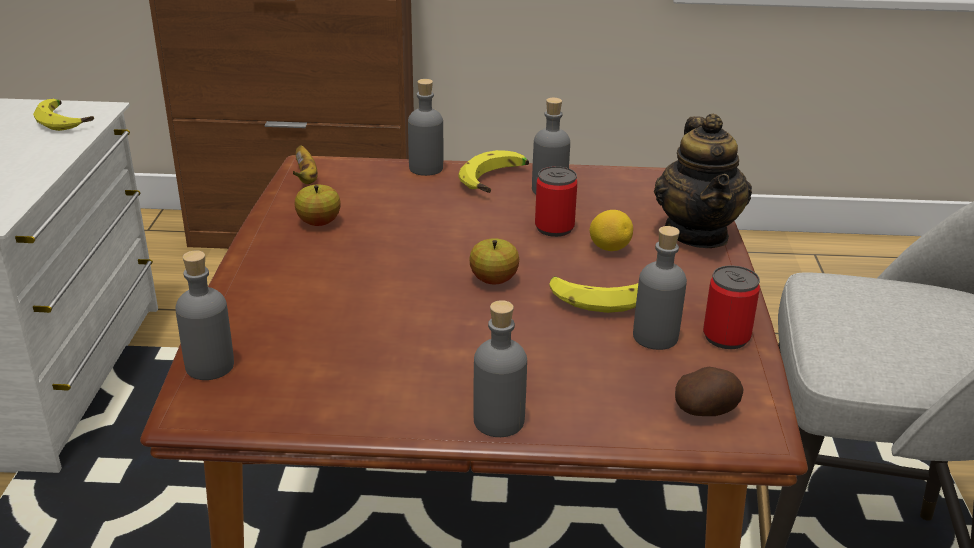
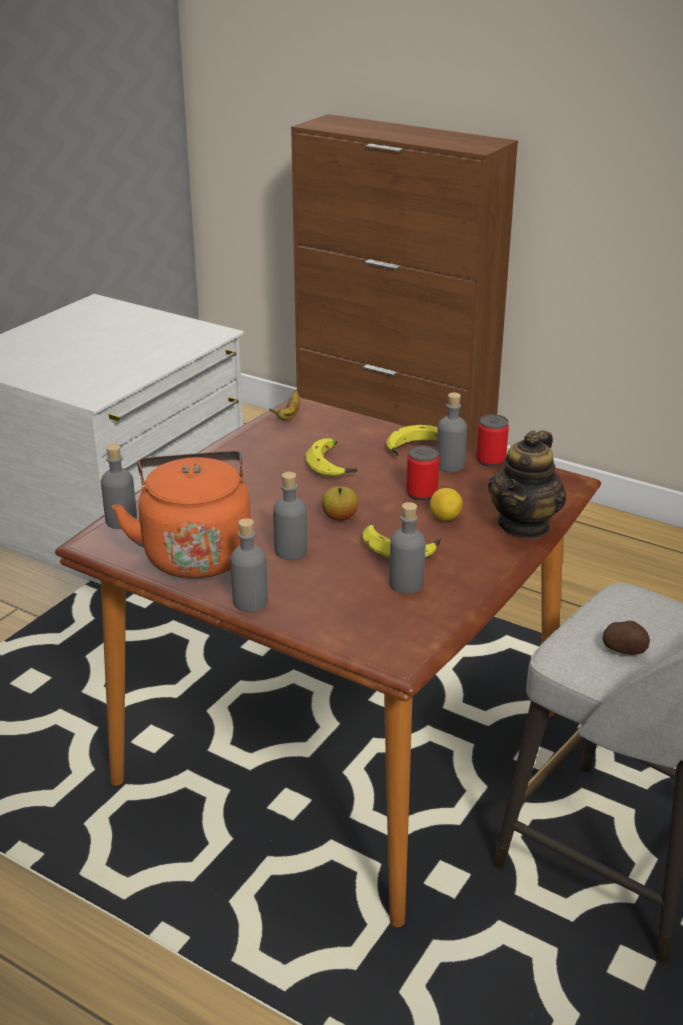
camera: 30 degrees right, 0 degrees up
(66, 121) = (191, 337): banana -> banana (334, 465)
(319, 222) = (266, 449): apple -> none
(359, 378) = (196, 553): none -> orange kettle
(426, 168) = (378, 427): grey bottle -> grey bottle (291, 551)
(706, 411) = (384, 637): potato -> potato (624, 650)
(726, 337) = (455, 599): can -> can (490, 460)

